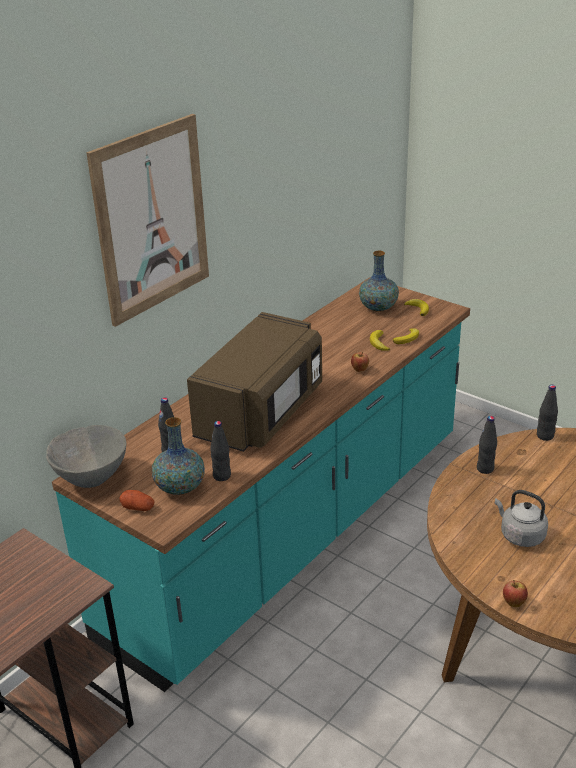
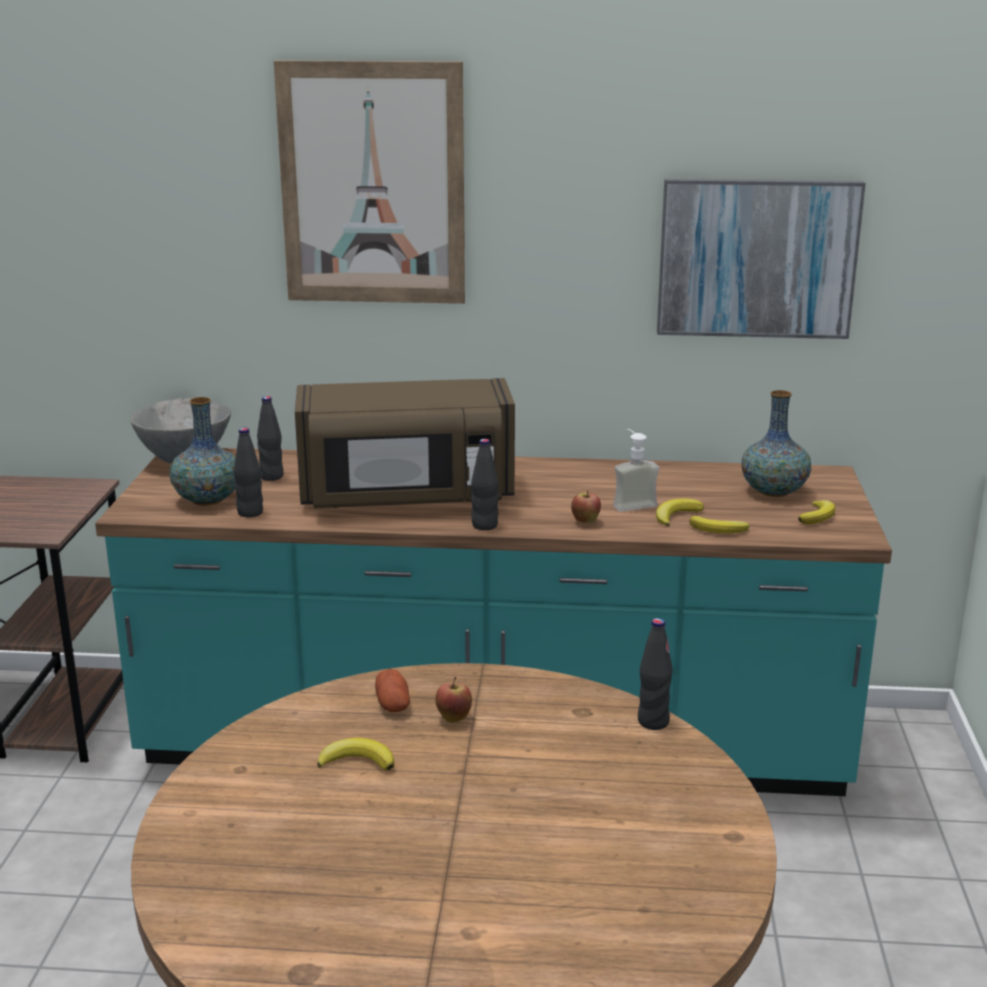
camera: 55 degrees right, 10 degrees down
(138, 507) = (152, 492): potato -> potato (393, 704)
(326, 181) = (757, 258): none -> picture
(350, 349) = (631, 503): none -> soap dispenser
(485, 469) = (499, 693): black bottle -> black bottle (484, 525)
(513, 603) = (188, 792): apple -> apple (453, 719)
(520, 535) = (357, 761): grey kettle -> banana

